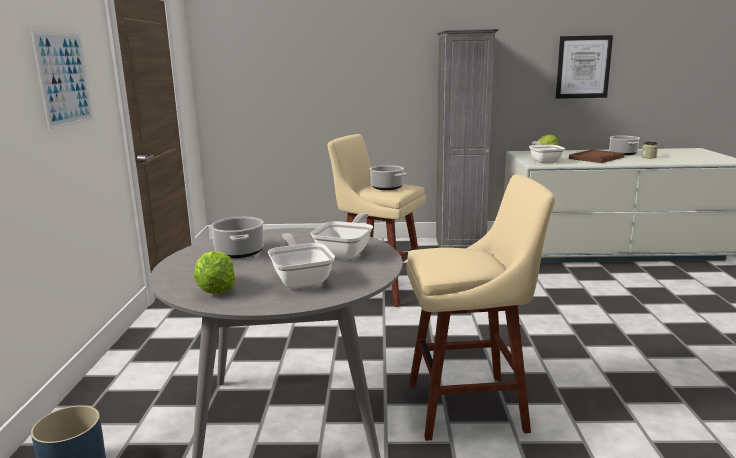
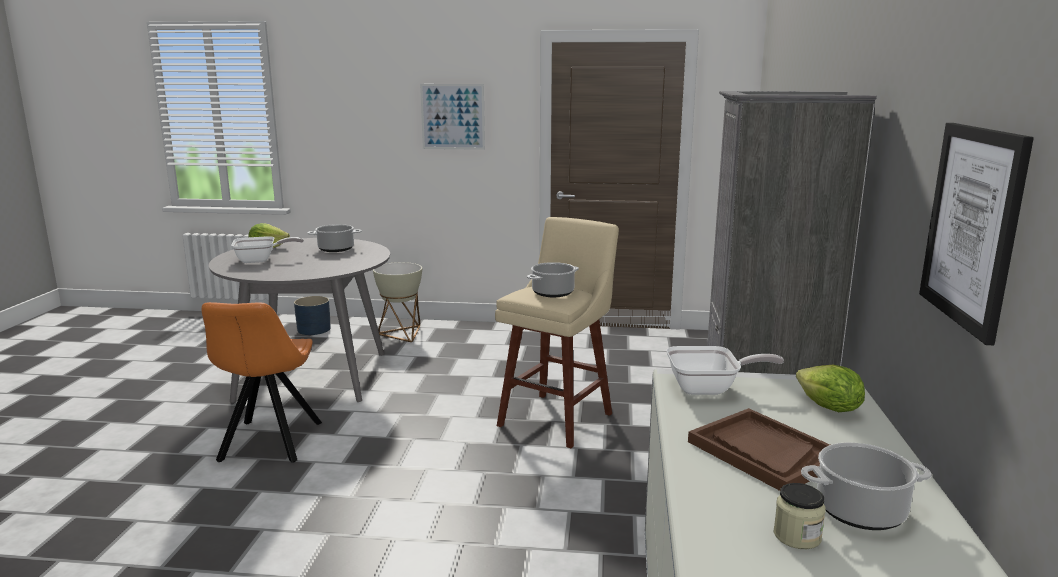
camera: 95 degrees right, 0 degrees up
(143, 382) = (401, 334): none -> planter
(346, 253) = (300, 269): frying pan -> none
(469, 406) = (270, 441): beige stool -> orange chair

